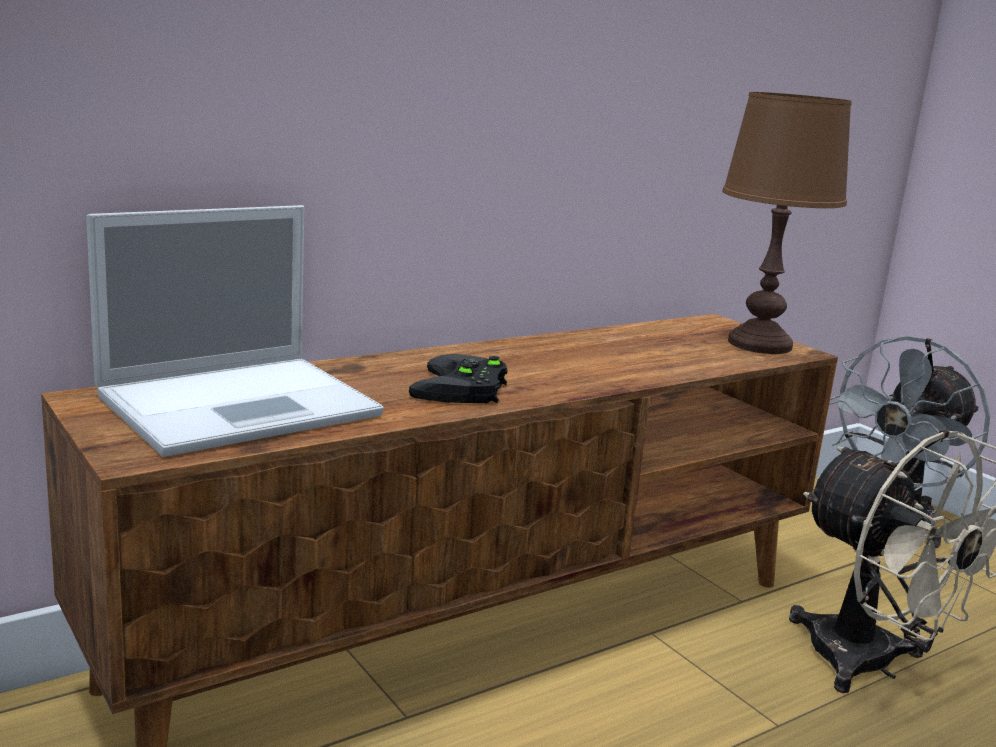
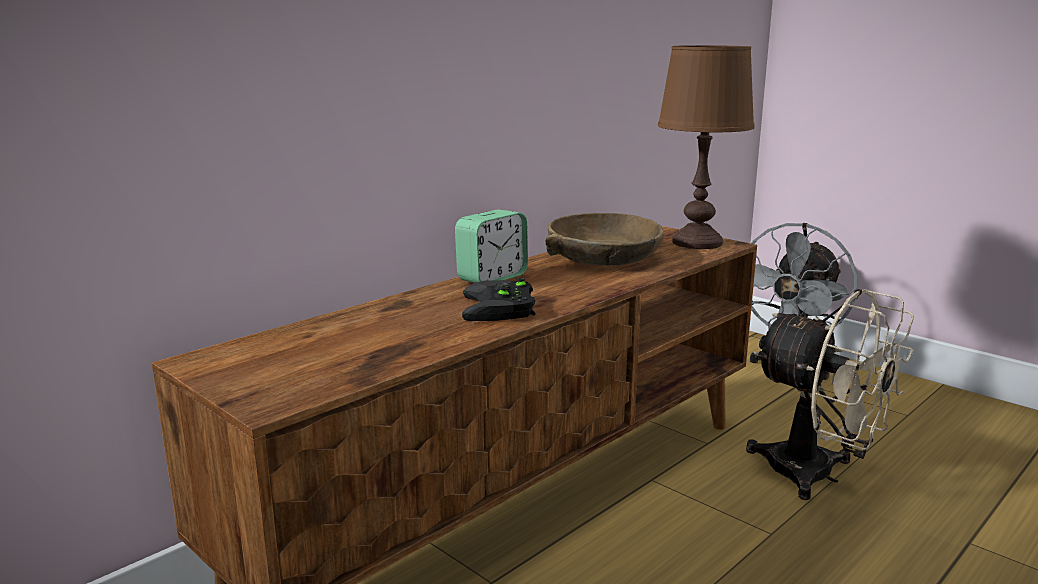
camera: 10 degrees left, 0 degrees up
(243, 404) = (333, 346): laptop -> none
(476, 353) = (492, 278): none -> alarm clock
(628, 346) = (603, 256): none -> brown bowl

